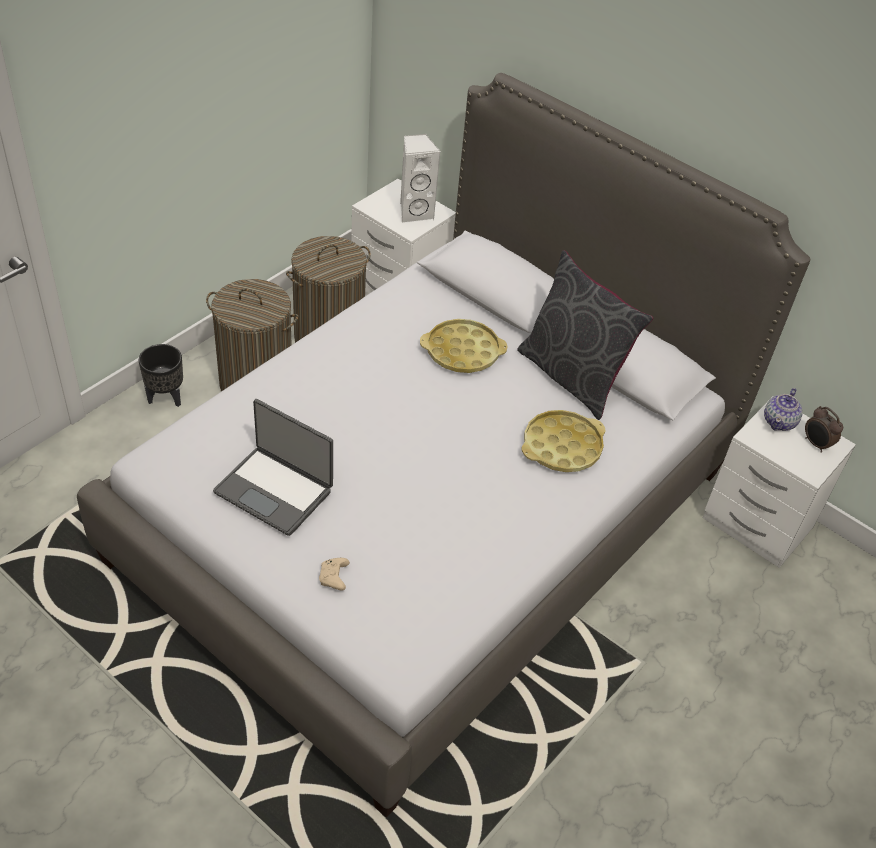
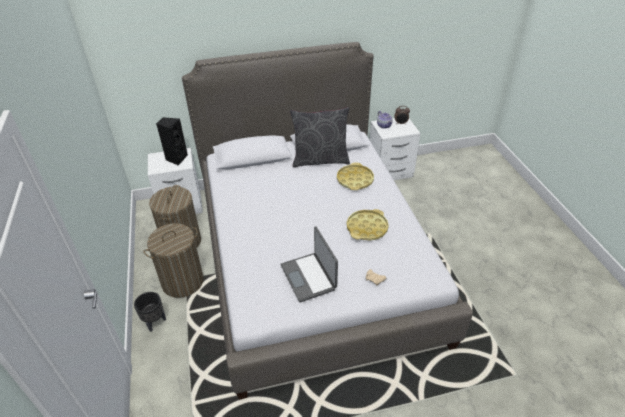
camera: 50 degrees left, 5 degrees down
(275, 490) = (309, 277): laptop -> laptop turned 90 degrees clockwise
(415, 213) = (176, 158): white speaker -> black speaker
(462, 352) = (278, 182): yellow tray -> yellow tray (367, 228)

